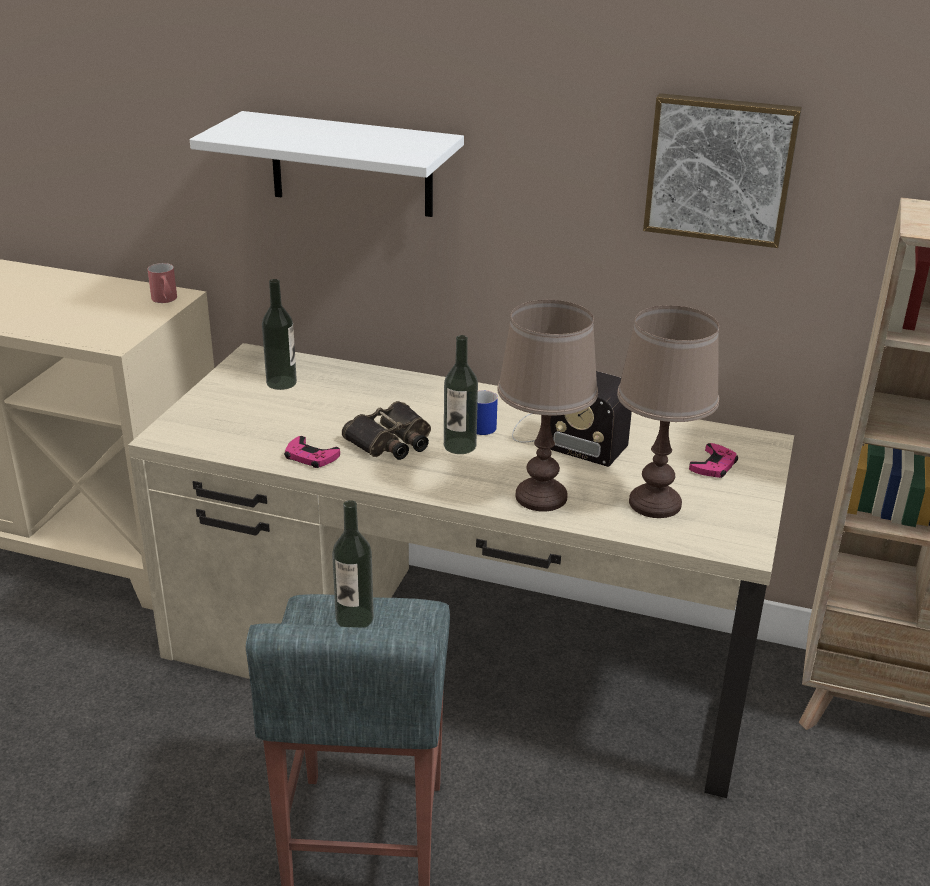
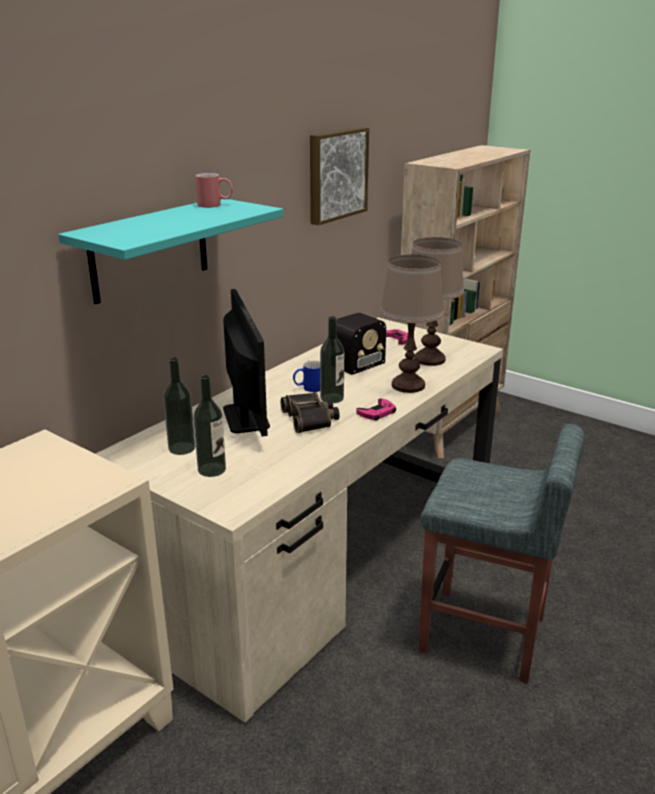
camera: 70 degrees left, 5 degrees down
(165, 300) = (43, 449): red mug -> red mug (215, 205)
(310, 457) = (312, 450): pink game controller -> pink game controller (377, 413)
(351, 164) = (150, 250): white shelf -> turquoise shelf
(354, 618) = (464, 489): bottle -> bottle (212, 469)
(371, 401) = (245, 417): none -> monitor

